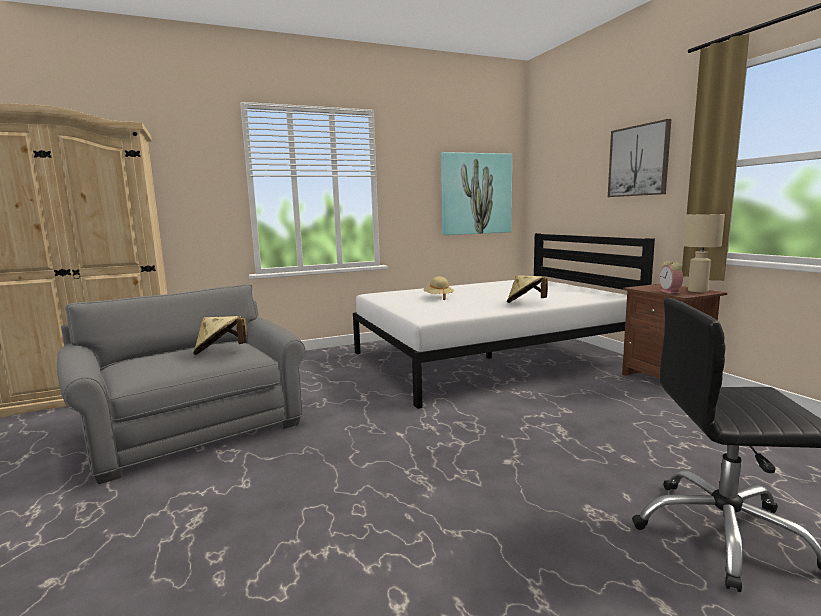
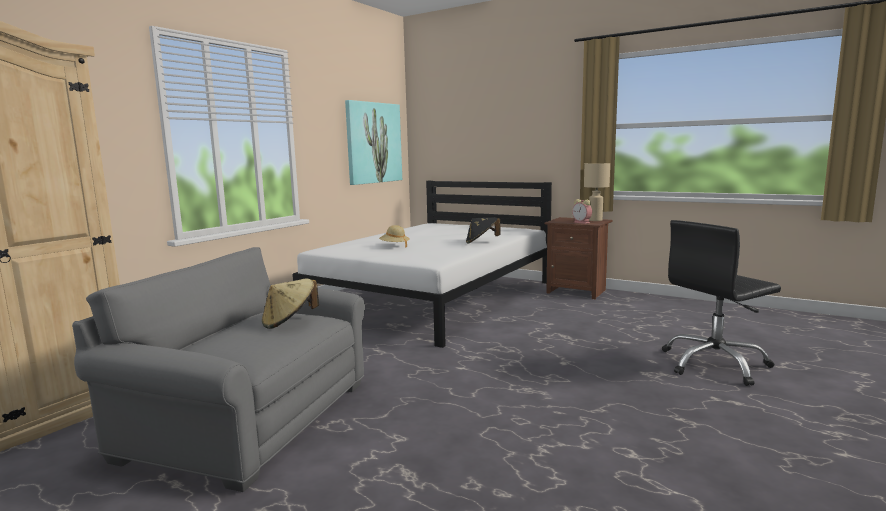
camera: 35 degrees left, 0 degrees up
(525, 303) = (481, 242): beige hat -> black hat
(639, 161) = (531, 119): picture -> none

